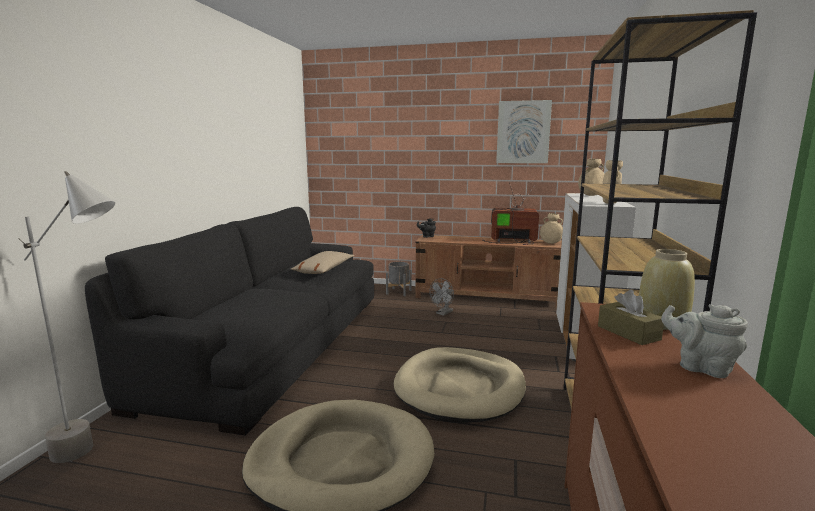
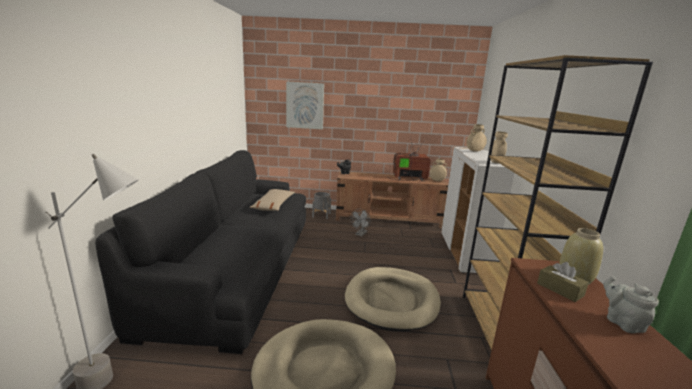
camera: 10 degrees left, 5 degrees up
(523, 132) = (420, 96): picture -> picture (305, 105)
(700, 367) = (622, 322): grey teapot -> grey teapot turned 45 degrees clockwise

